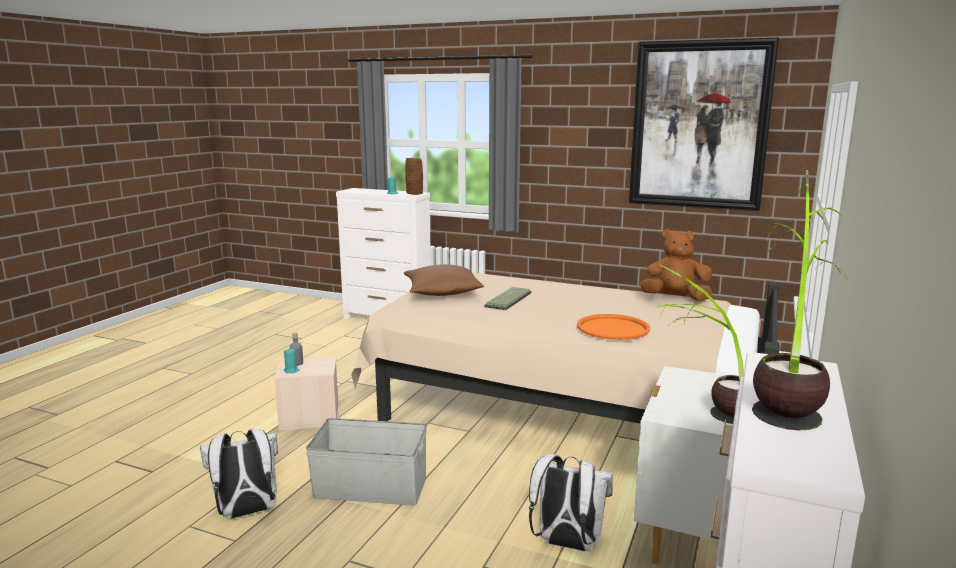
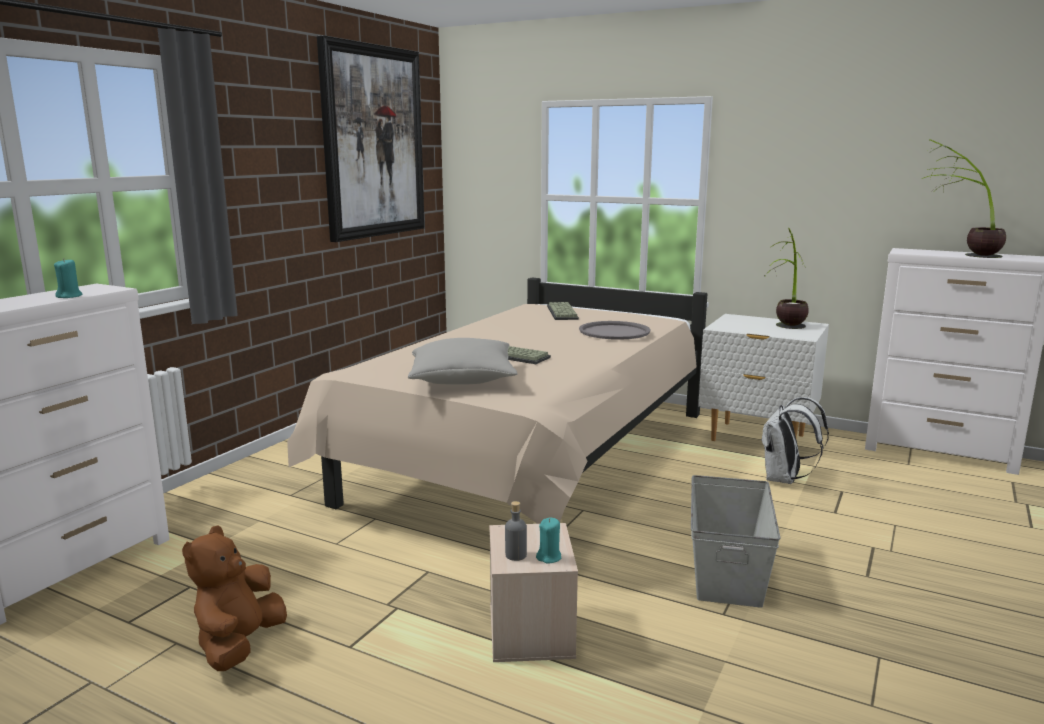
camera: 85 degrees left, 0 degrees up
(246, 512) = (817, 657): white backpack -> none
(415, 193) = (101, 288): brown vase -> none
(442, 293) = (462, 379): brown pillow -> grey pillow
(612, 328) = (614, 332): orange tray -> grey tray
(675, 298) = (518, 312): brown plush toy -> brown plush toy (239, 645)
(686, 311) = (563, 312): none -> keyboard

